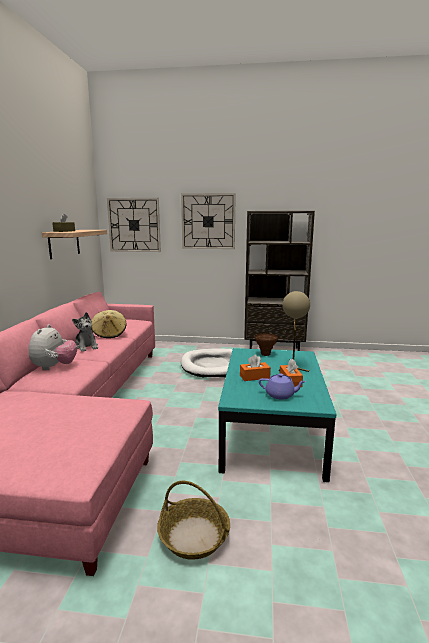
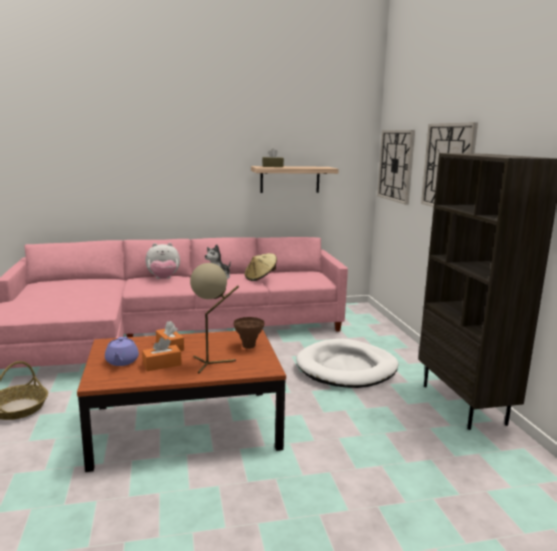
camera: 70 degrees right, 0 degrees up
(271, 431) = (186, 426): turquoise coffee table -> brown coffee table

